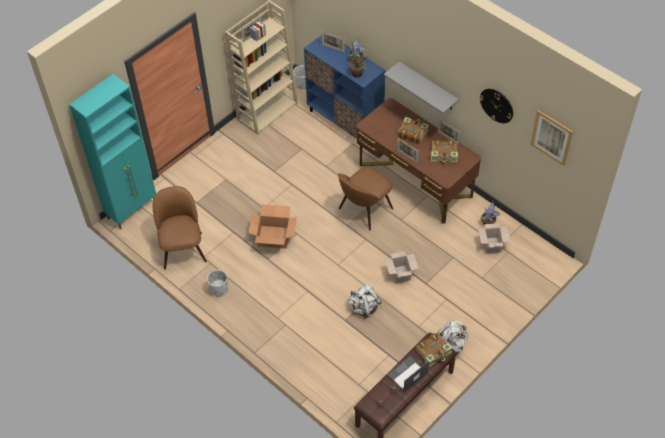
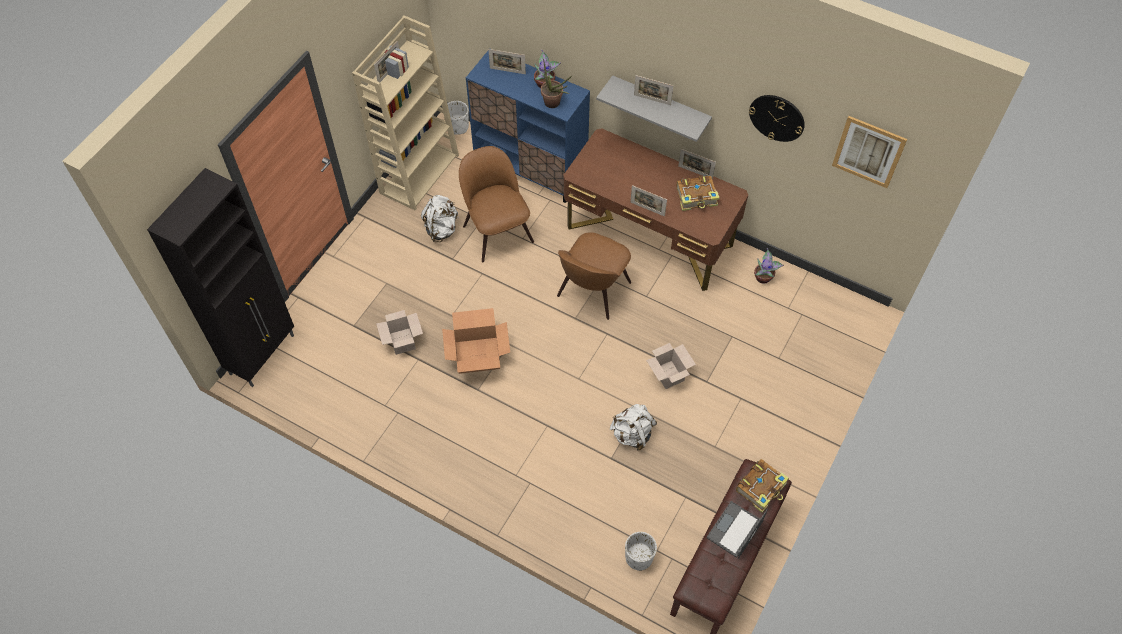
camera: 15 degrees left, 5 degrees up
(132, 209) = (263, 354): turquoise cabinet -> black cabinet
(182, 248) = (351, 398): brown chair -> brown chair (497, 231)
(219, 289) = (420, 449): white planter -> white planter (638, 557)
(412, 133) = (644, 174): book -> none
(421, 81) = (652, 100): none -> picture frame
(452, 345) = (767, 463): white backpack -> white backpack (442, 229)
(492, 245) = (779, 309): cardboard box -> cardboard box (403, 342)

